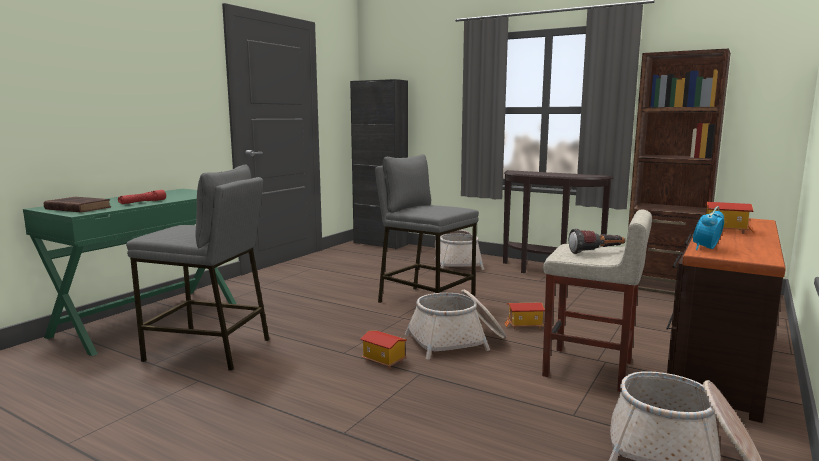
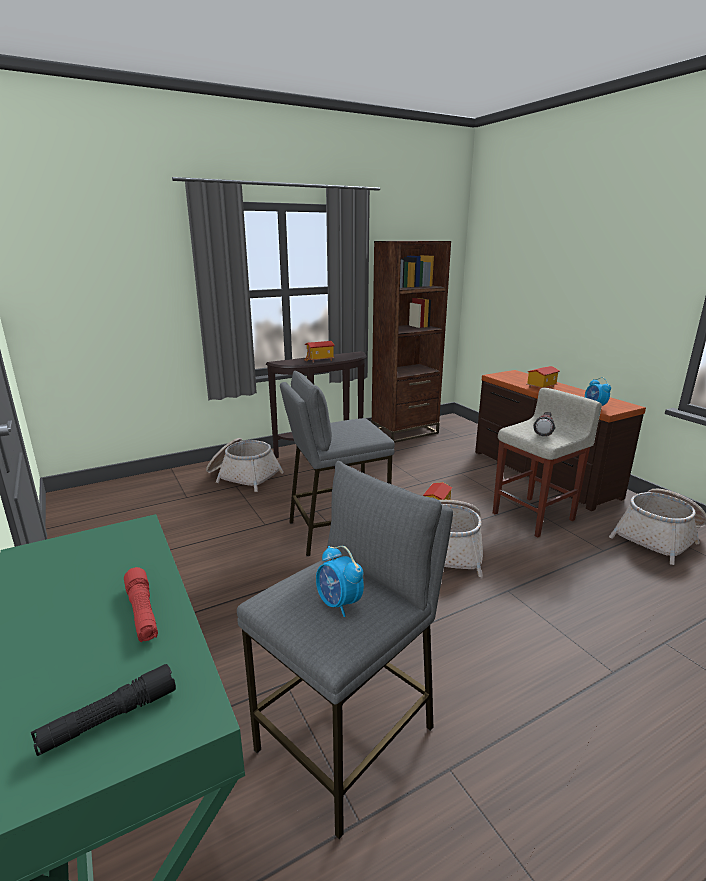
camera: 60 degrees left, 10 degrees up
(77, 208) = (109, 718): brown book -> black flashlight
(185, 231) = (339, 603): none -> alarm clock
(380, 244) = (99, 490): black cabinet -> none
(383, 361) = (469, 602): toy house -> toy house (320, 360)

